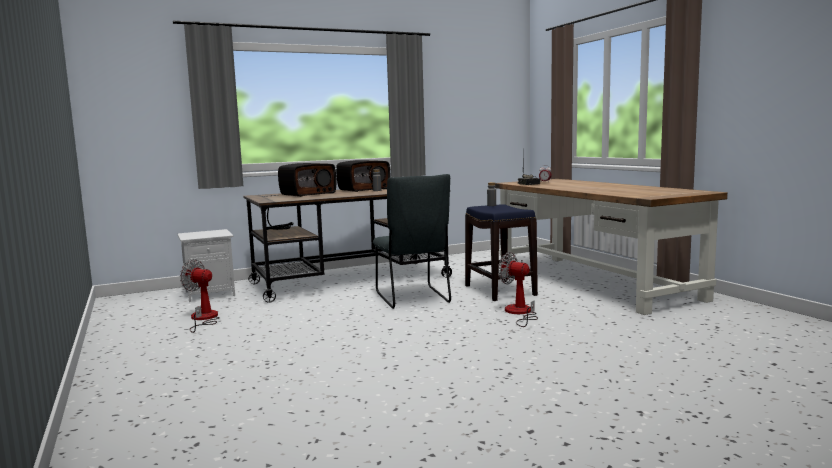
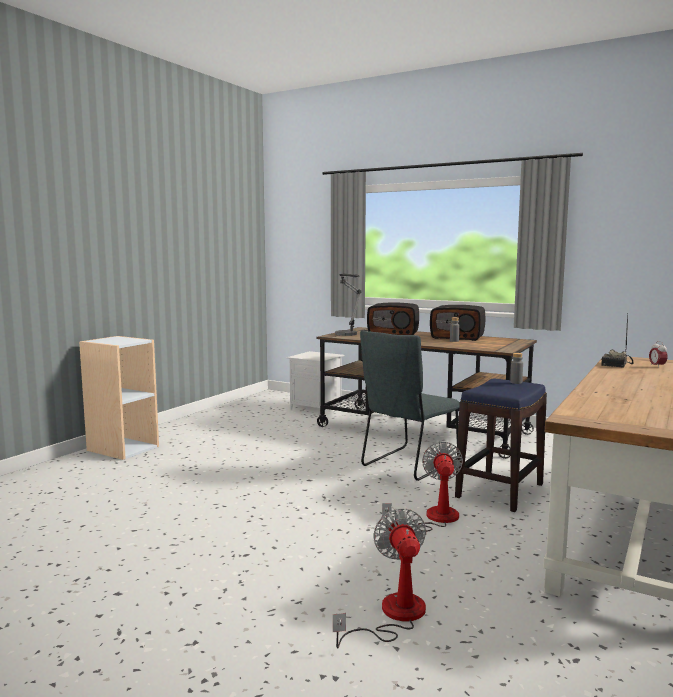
camera: 55 degrees right, 0 degrees up
(122, 386) = (123, 448): none -> bookcase
(203, 319) = (259, 424): fan -> fan (393, 616)
(278, 199) = (348, 335): none -> table lamp

